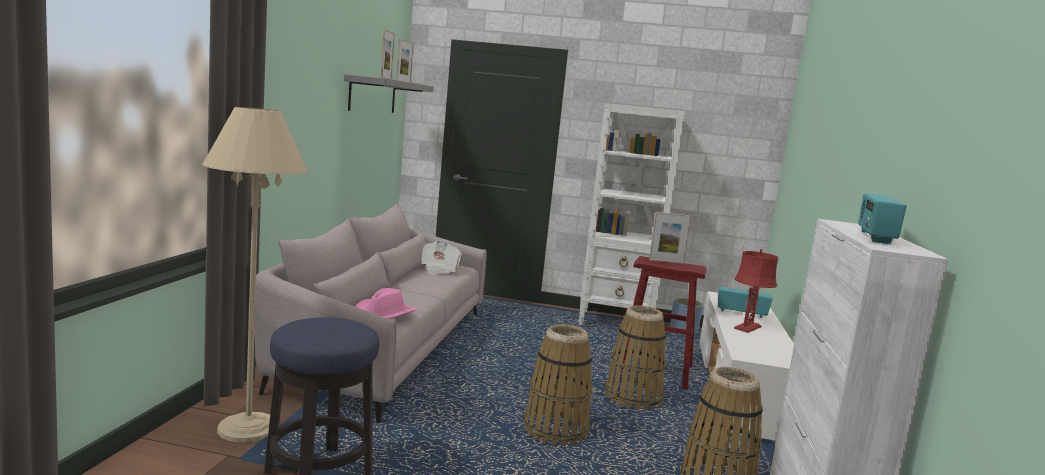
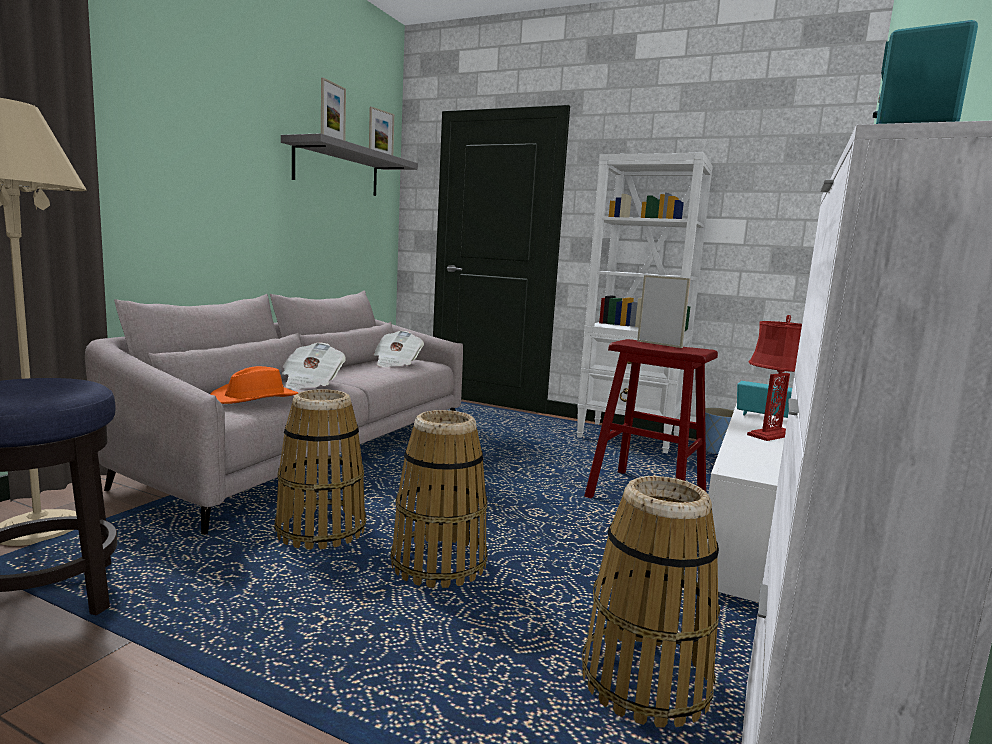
camera: 15 degrees right, 0 degrees up
(384, 314) = (255, 398): pink hat -> orange hat
(403, 295) = (311, 383): none -> newspaper
(633, 398) = (589, 528): basket -> basket (321, 531)
(666, 261) = (659, 344): picture frame -> picture frame turned 150 degrees counterclockwise

